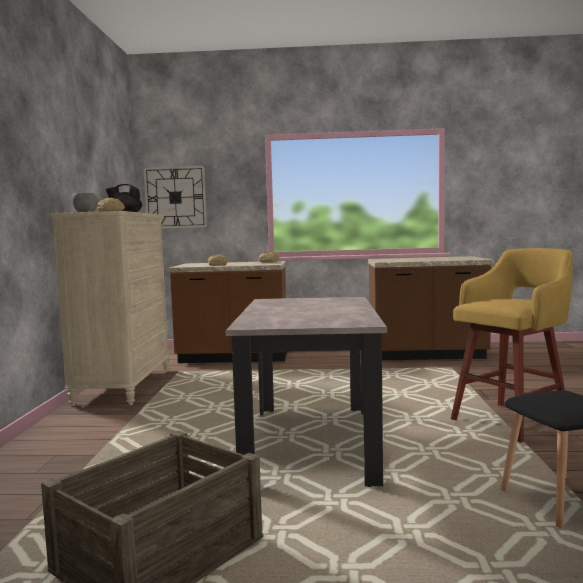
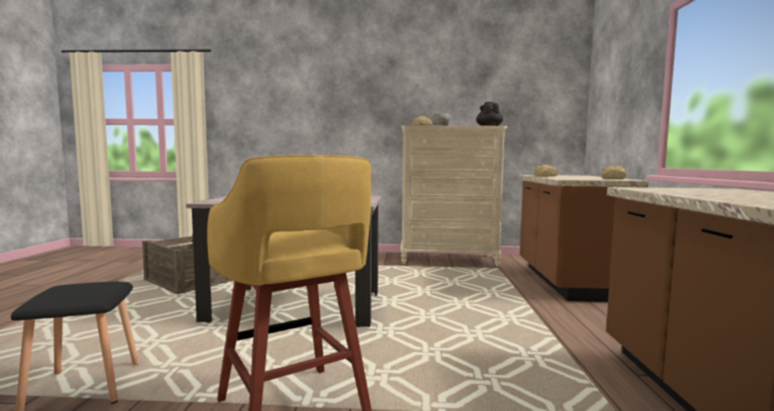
camera: 90 degrees right, 0 degrees up
(175, 197) = (604, 105): wall clock -> none

